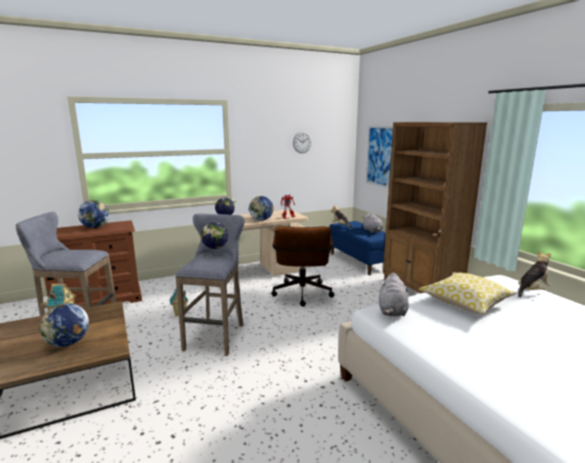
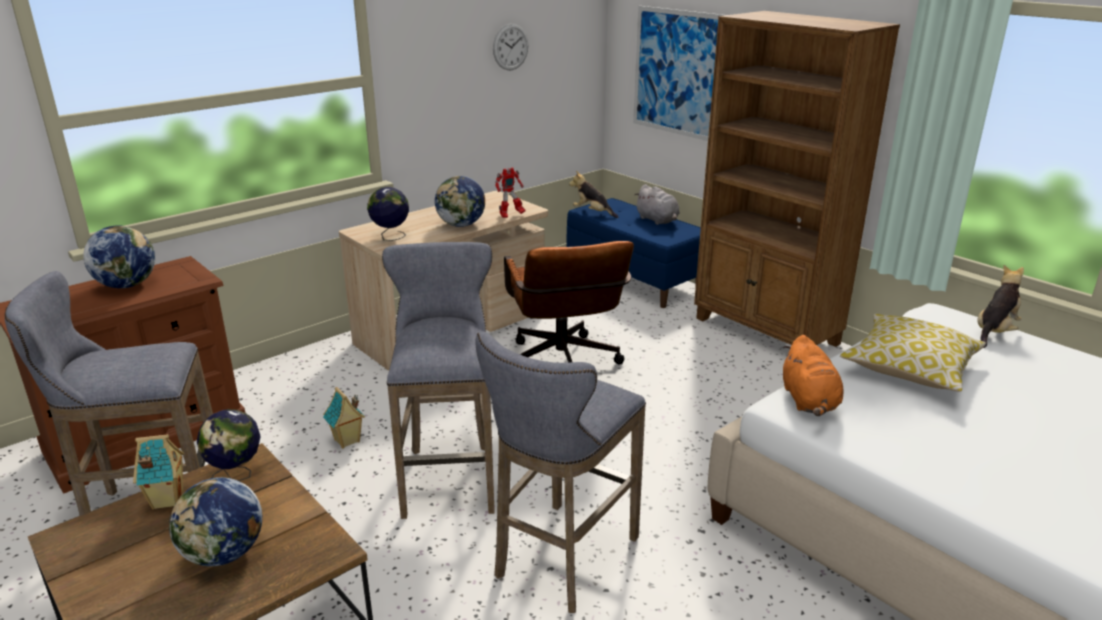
camera: 15 degrees left, 10 degrees up
(215, 255) = (445, 328): globe -> globe (236, 476)
(248, 384) = (562, 560): none -> grey stool
(392, 311) = (809, 402): grey plush toy -> orange plush toy

